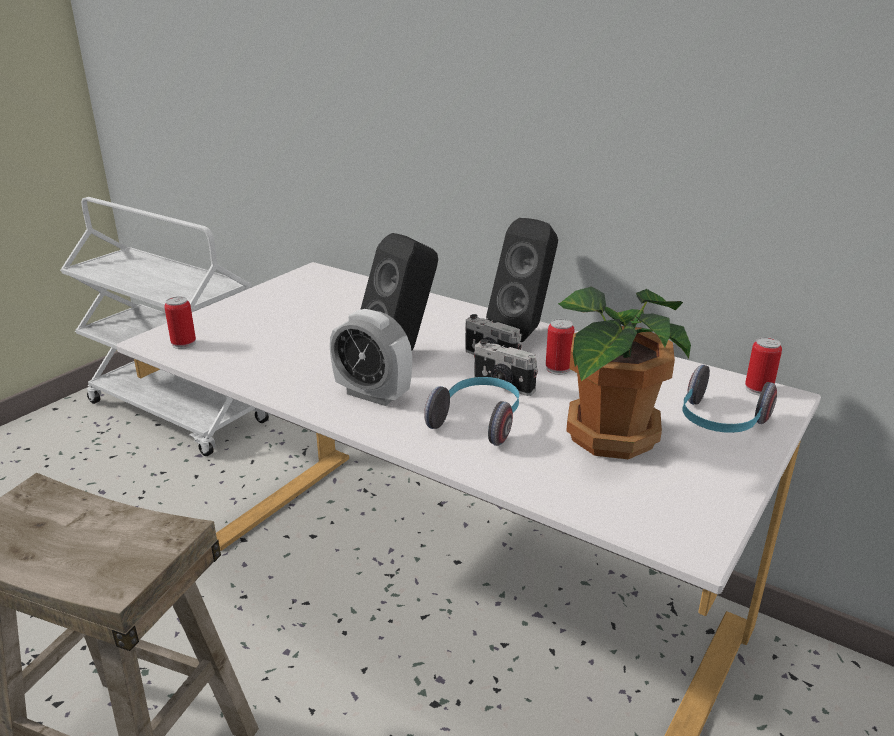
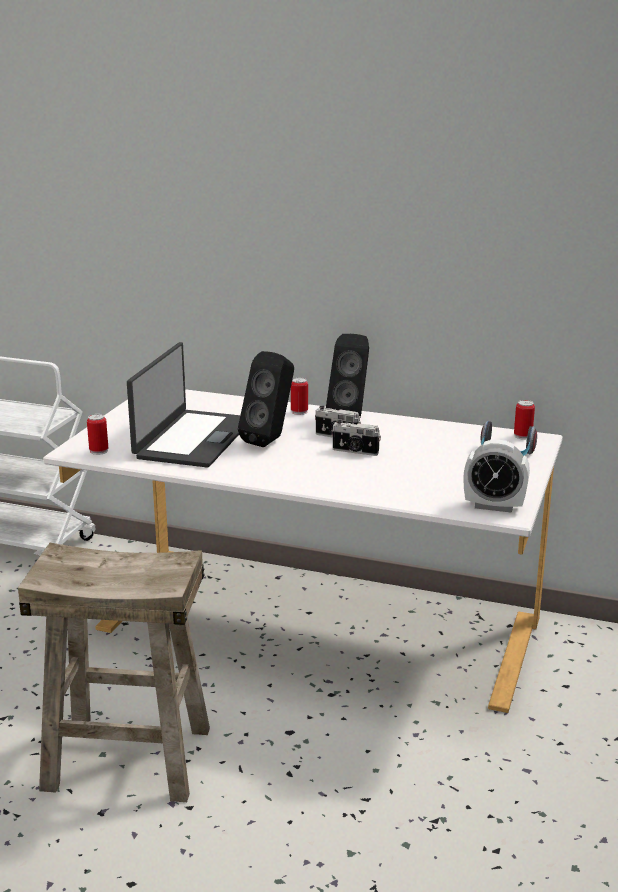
camera: 15 degrees left, 5 degrees down
(306, 340) = (192, 439): none -> laptop
(372, 394) = (268, 466): alarm clock -> alarm clock (494, 506)
(478, 421) = (351, 473): headphones -> none
(558, 369) = (387, 438): can -> can (299, 412)
(608, 436) = (438, 471): potted plant -> none

